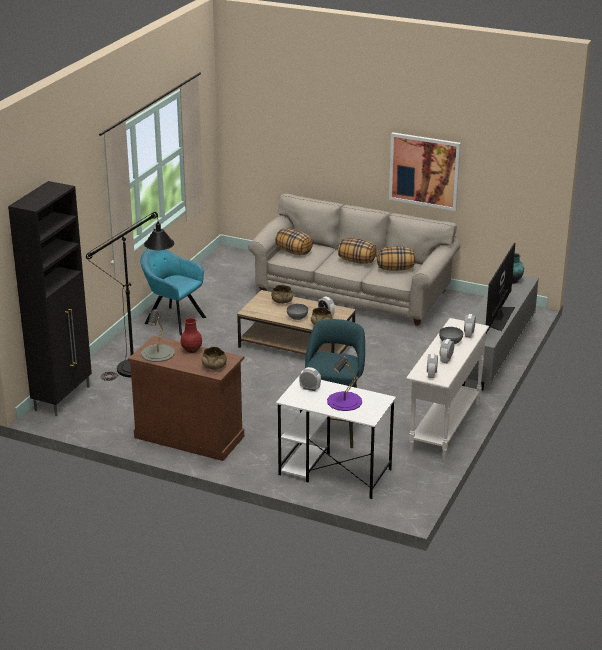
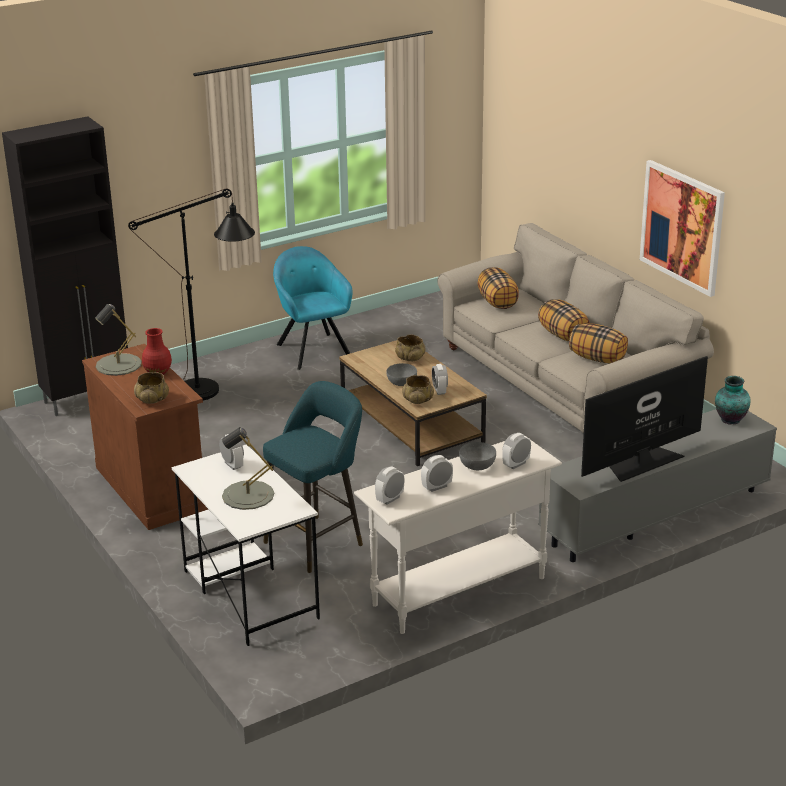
camera: 35 degrees right, 0 degrees up
(344, 401) = (248, 495): purple table lamp -> grey table lamp

